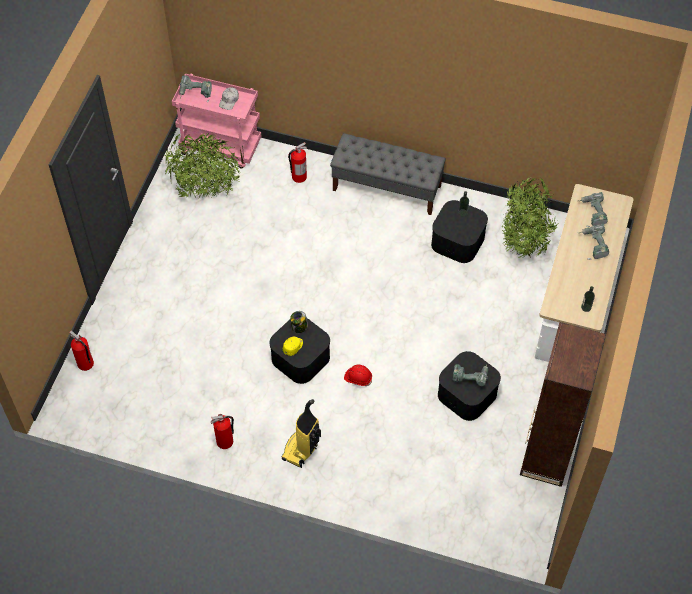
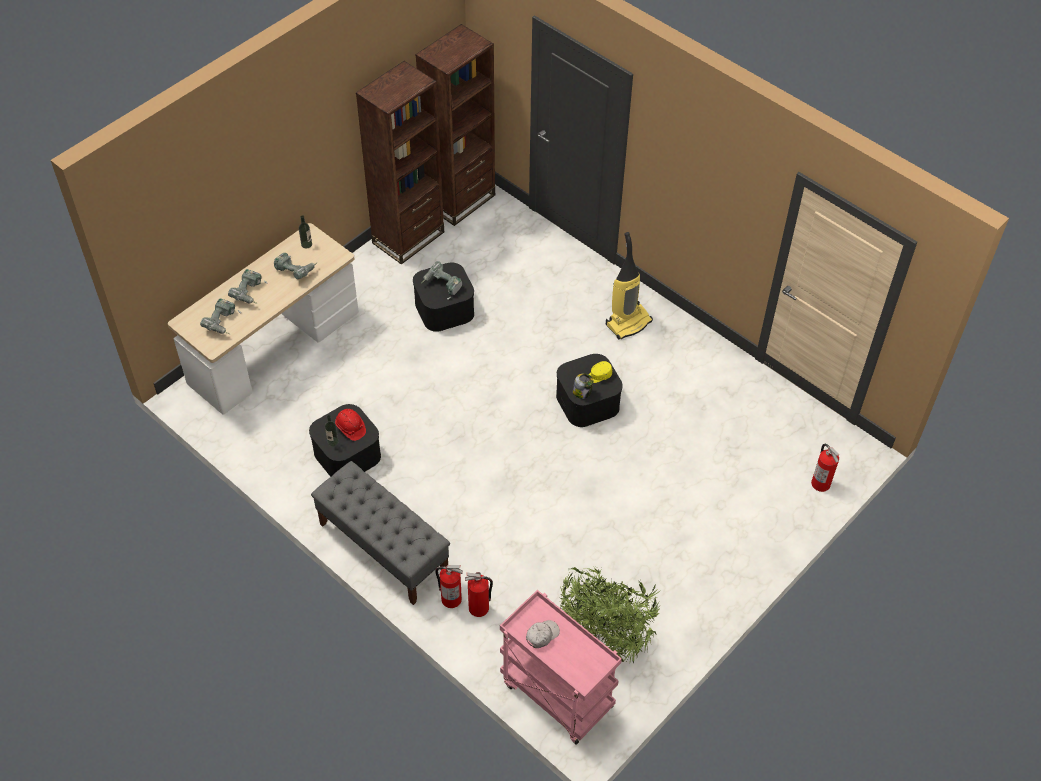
camera: 155 degrees left, 5 degrees down
(195, 94) = (582, 666): power drill -> power drill (296, 270)
(225, 442) = (700, 355): fire extinguisher -> fire extinguisher (451, 599)
(358, 378) = (540, 361): red hard hat -> red hard hat (350, 428)
(523, 242) = (279, 424): potted plant -> none
(528, 519) = (460, 200): none -> brown bookcase

